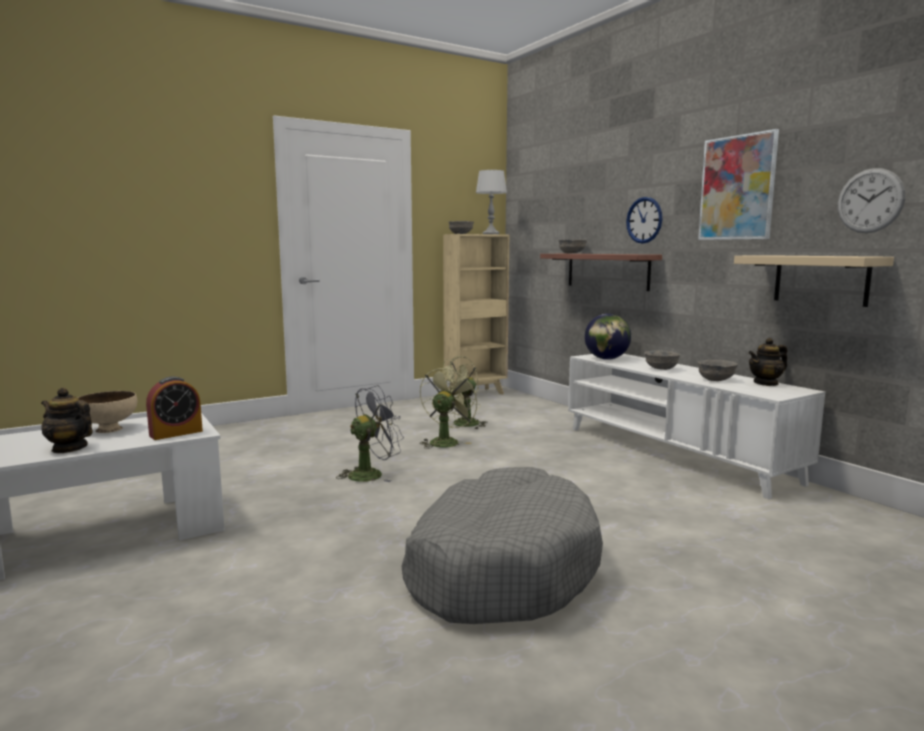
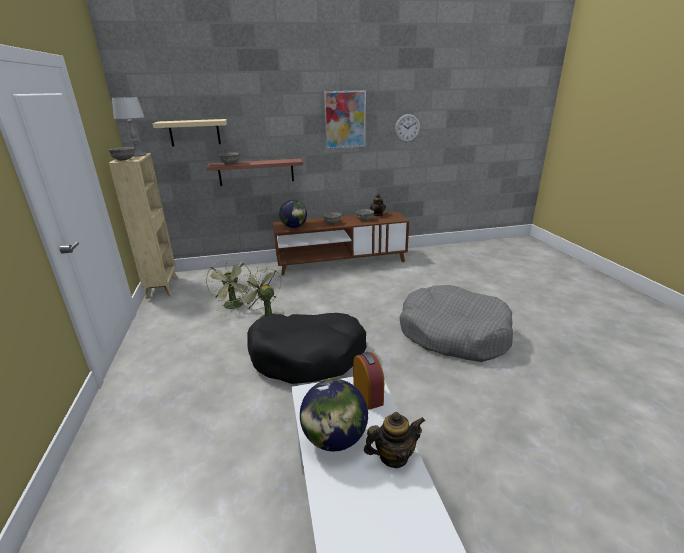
camera: 70 degrees left, 15 degrees up
(69, 448) = (393, 456): teapot -> teapot turned 150 degrees counterclockwise
(109, 429) = (335, 438): beige bowl -> globe
(371, 474) = (308, 356): grey fan -> black dog bed
(644, 220) = (283, 137): wall clock -> none
(674, 453) = (341, 262): white tv stand -> brown tv stand
(820, 279) = (390, 163): beige shelf -> beige shelf (194, 132)

